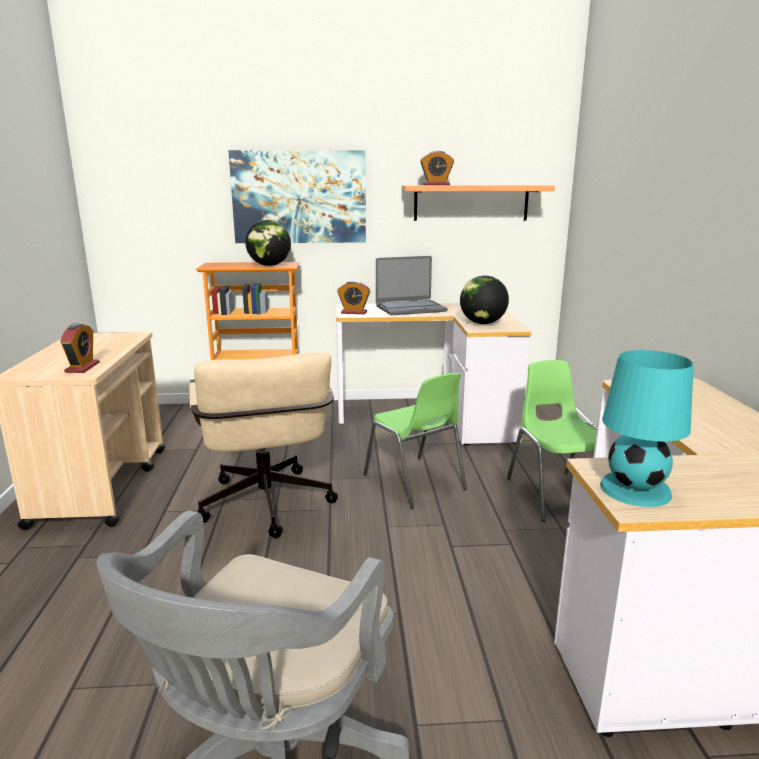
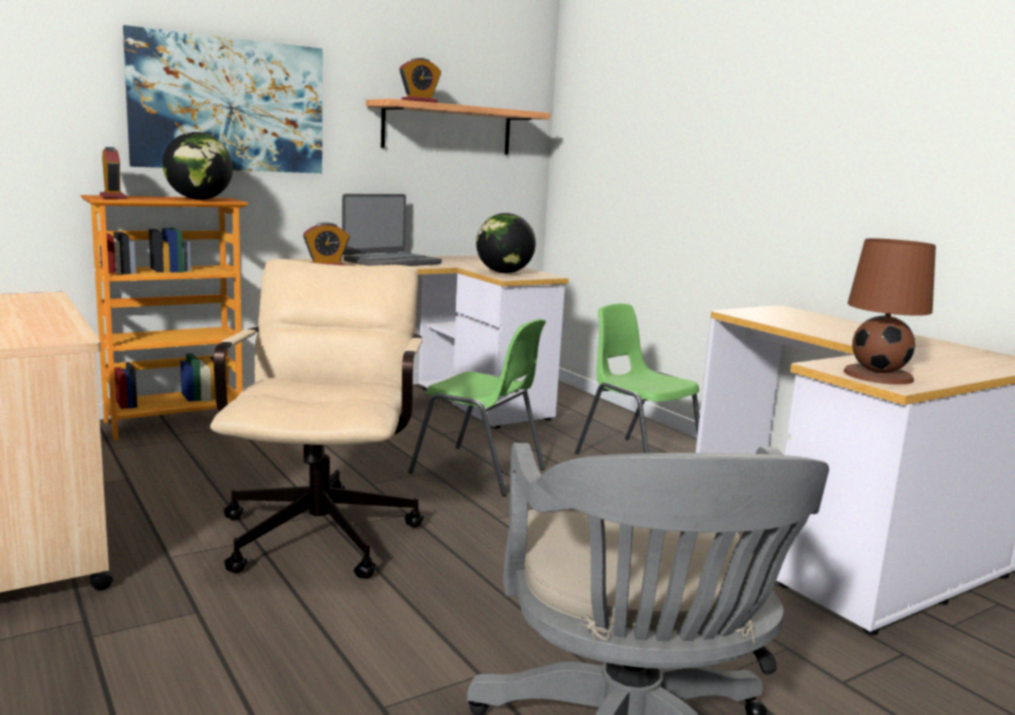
camera: 30 degrees left, 5 degrees down
(82, 367) = (45, 331): alarm clock -> alarm clock (112, 197)
(267, 509) = (323, 527): beige office chair -> beige office chair turned 135 degrees counterclockwise
(635, 489) = (877, 375): turquoise table lamp -> brown table lamp

